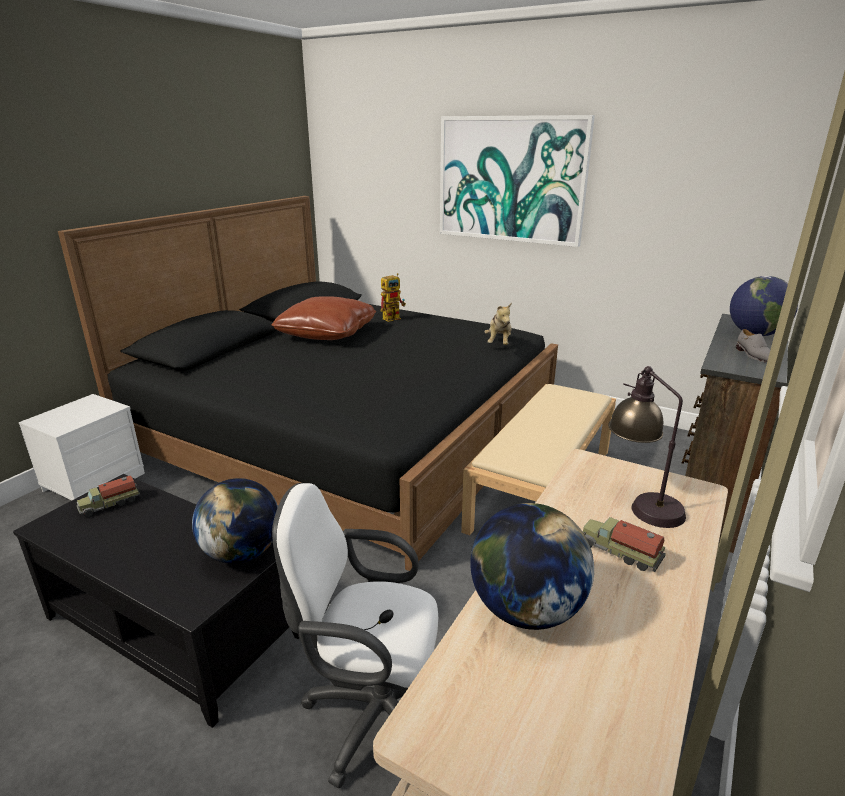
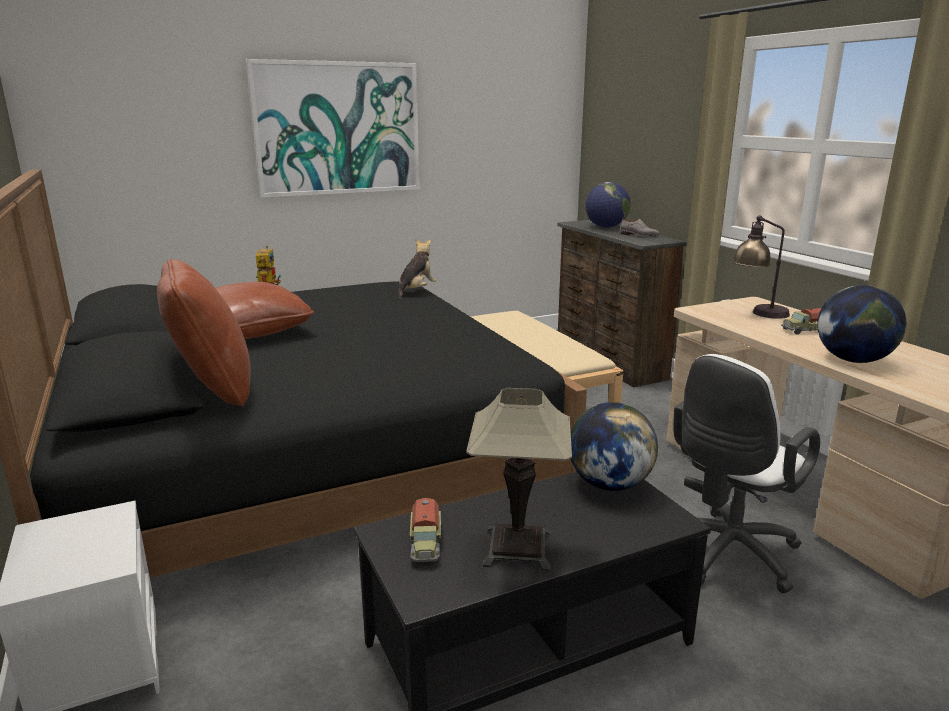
camera: 55 degrees left, 5 degrees down
(116, 541) = (518, 548): none -> table lamp
(220, 361) = (213, 389): none -> brown pillow
(499, 343) = (416, 291): plush toy -> plush toy turned 105 degrees counterclockwise

